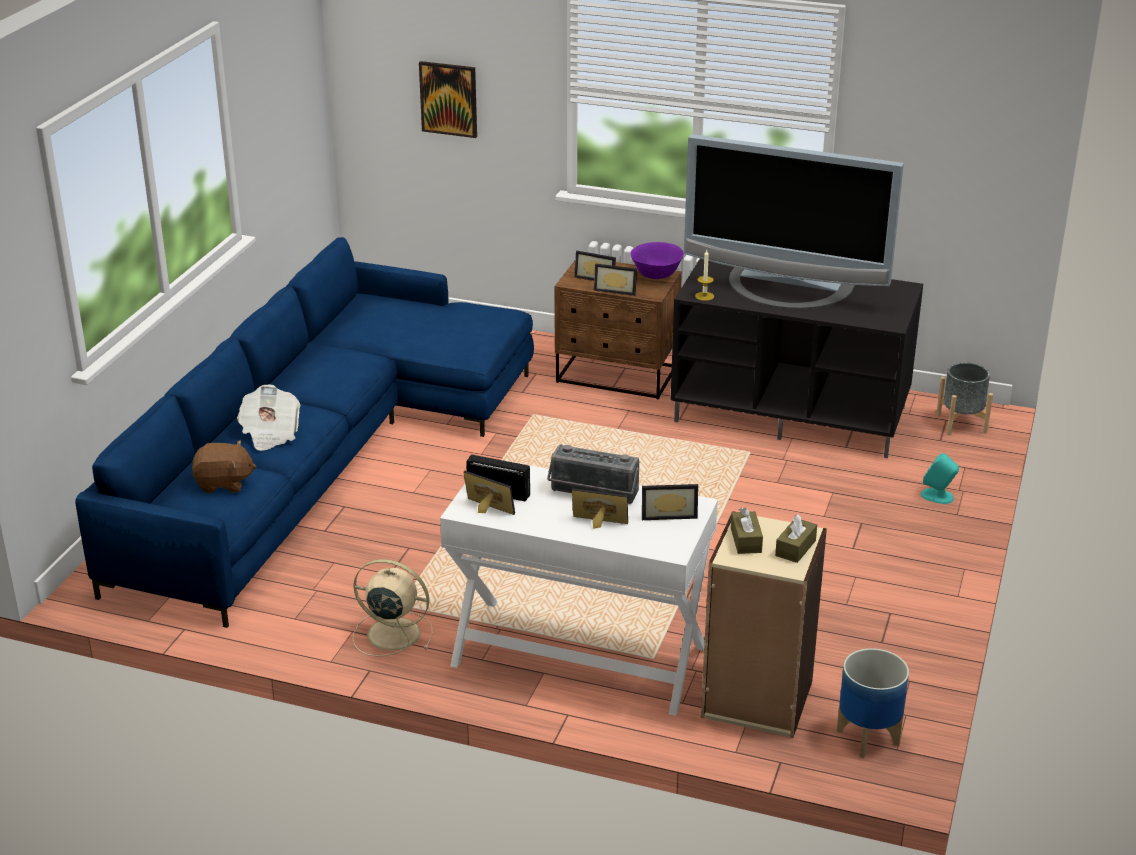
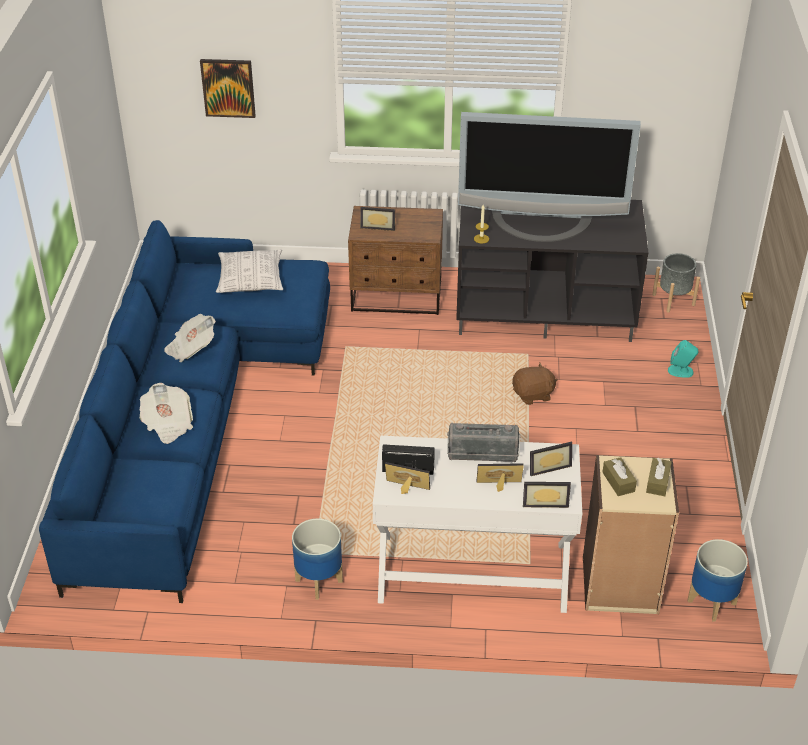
camera: 15 degrees left, 10 degrees up
(224, 483) = (152, 483): brown plush toy -> brown plush toy (533, 395)
(332, 369) = (191, 348): none -> newspaper
(391, 633) = (318, 581): beige fan -> planter
(432, 317) = (250, 280): none -> pillow
(616, 290) = (399, 236): picture frame -> picture frame (545, 501)
(656, 276) = (425, 217): purple bowl -> none

